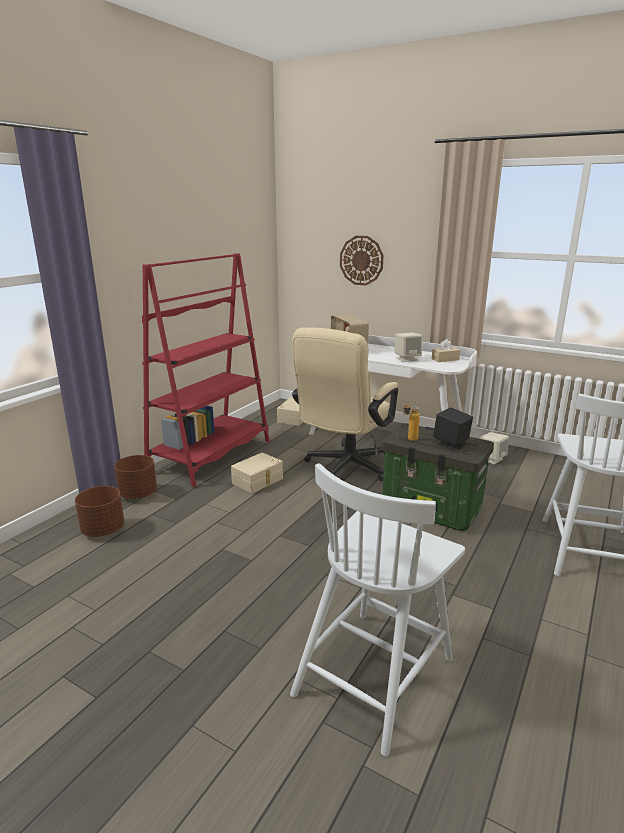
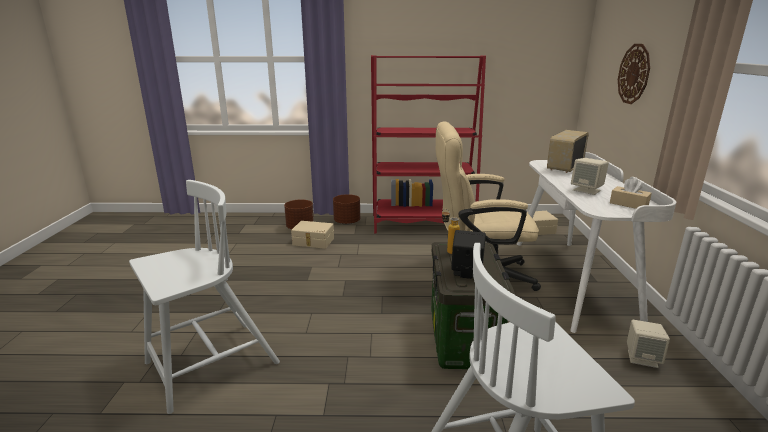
camera: 60 degrees right, 0 degrees up
(258, 481) = (409, 250): beige storage box -> beige storage box (313, 242)
(375, 673) = (209, 365): white chair -> white chair turned 135 degrees clockwise

